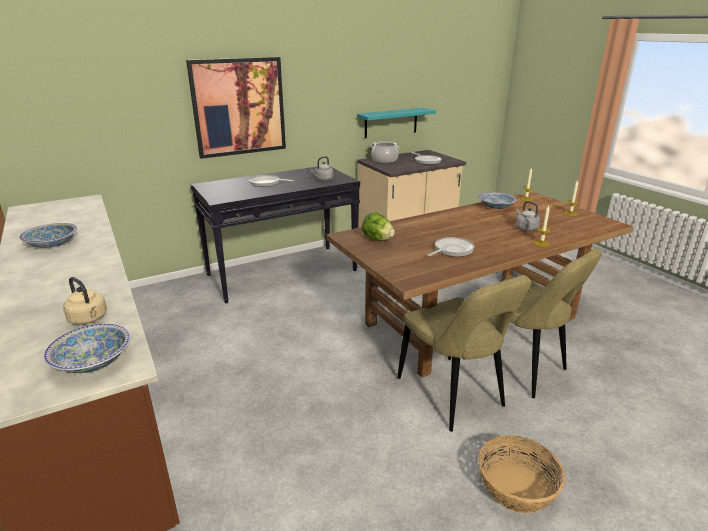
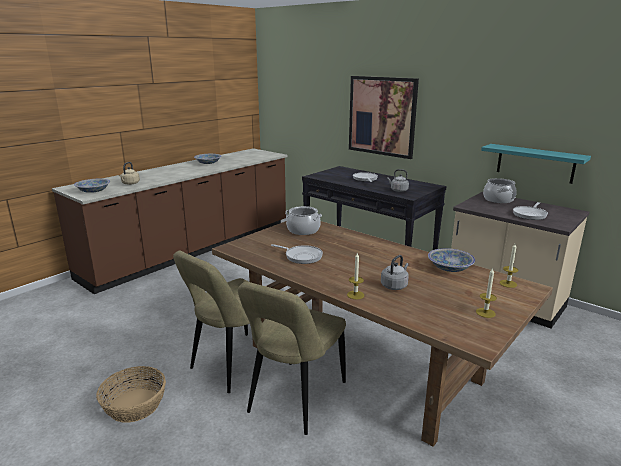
camera: 70 degrees right, 5 degrees down
(377, 239) = (303, 230): lettuce -> cooking pot

